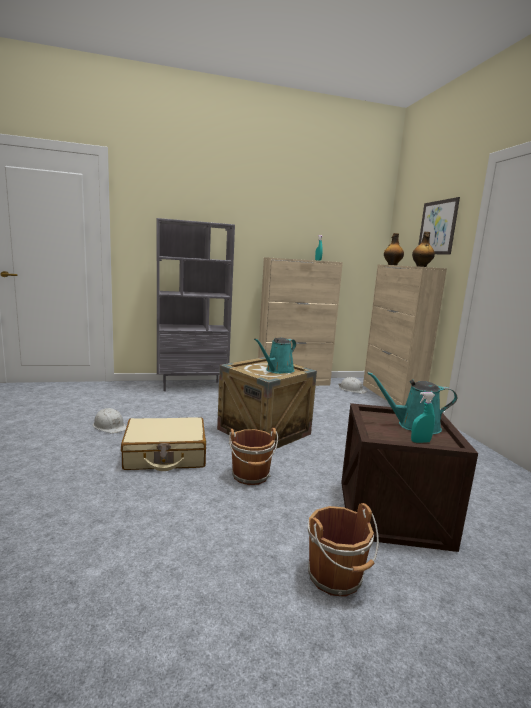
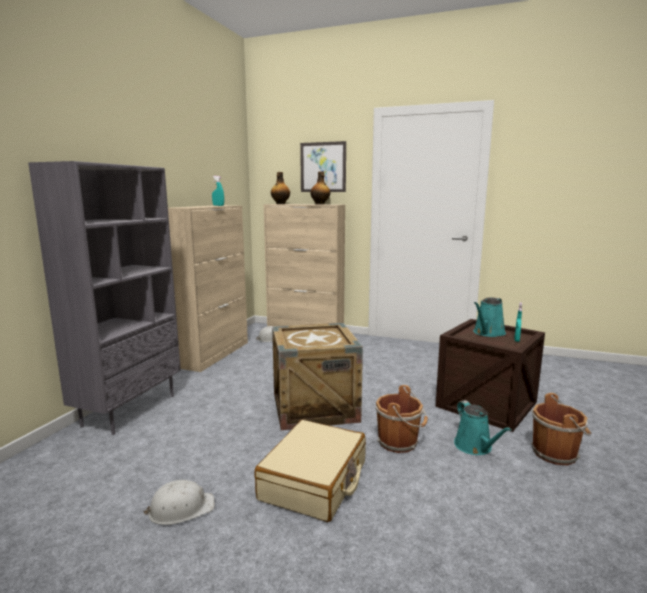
camera: 55 degrees left, 0 degrees up
(278, 370) = (322, 335): turquoise watering can -> turquoise watering can (475, 447)

